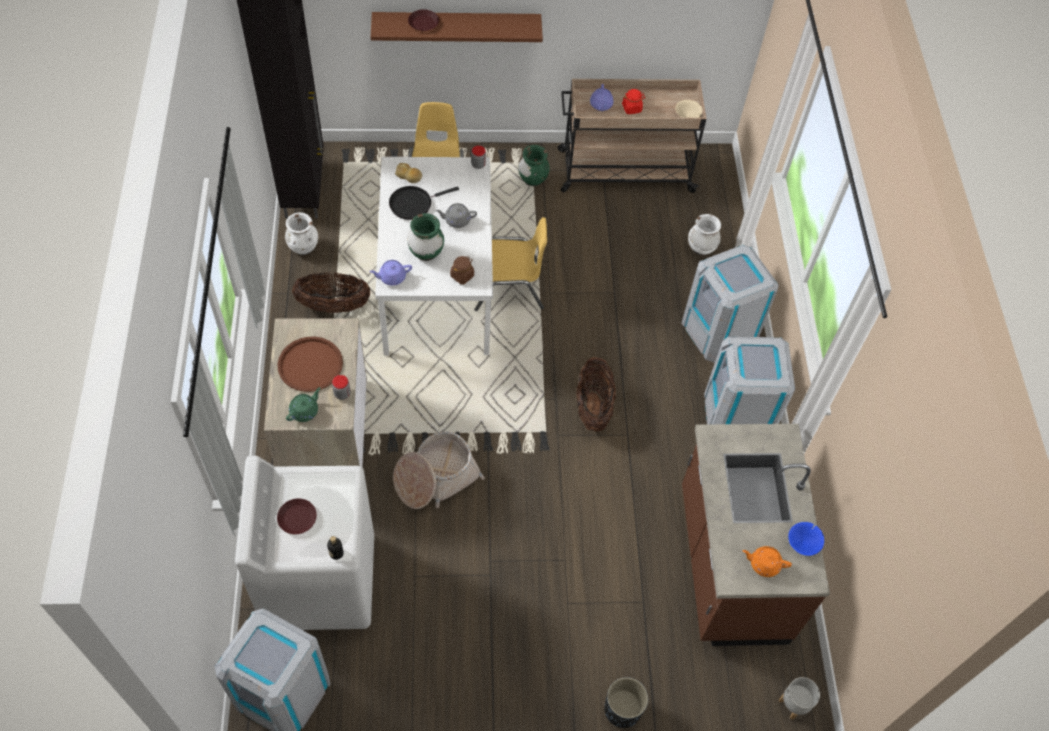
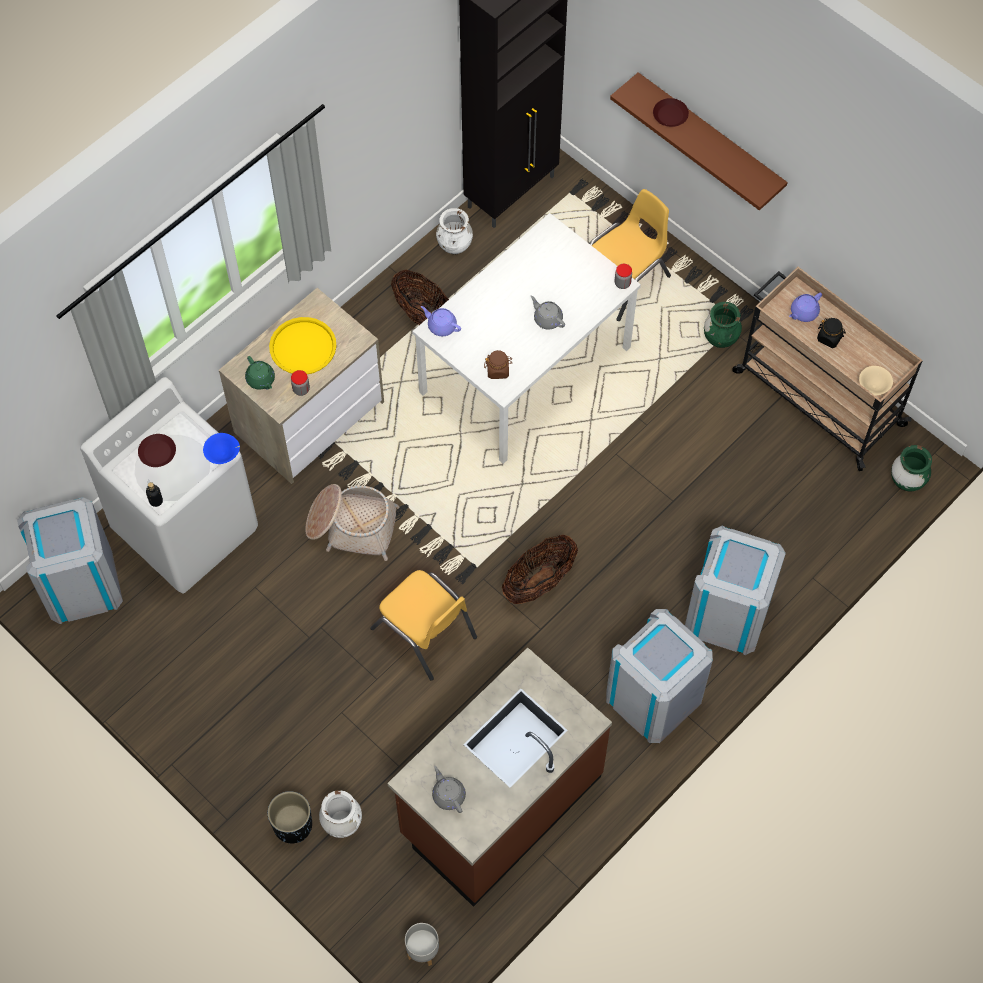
camera: 50 degrees right, 5 degrees up
(305, 411) = (261, 380): green teapot -> green teapot turned 60 degrees clockwise
(310, 365) = (302, 347): brown tray -> yellow tray
(409, 176) = (552, 248): bread -> none
(413, 204) = (528, 276): black frying pan -> none
(426, 253) = (491, 327): green vase -> green vase (906, 481)
(509, 288) = (585, 420): yellow chair -> yellow chair (424, 633)
(632, 108) = (829, 338): red jar -> black jar
(701, 248) = (802, 528): white vase -> white vase (342, 823)
(763, 564) = (448, 795): orange teapot -> grey teapot
(803, 543) = (498, 810): blue bowl -> blue bowl (223, 454)

